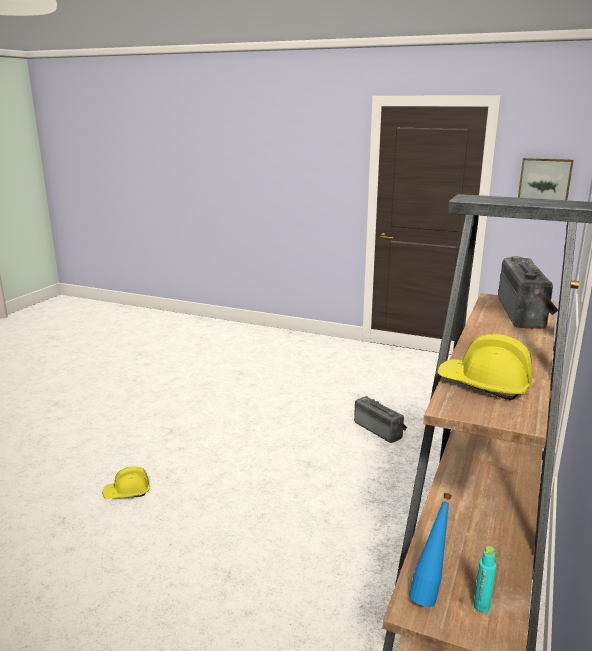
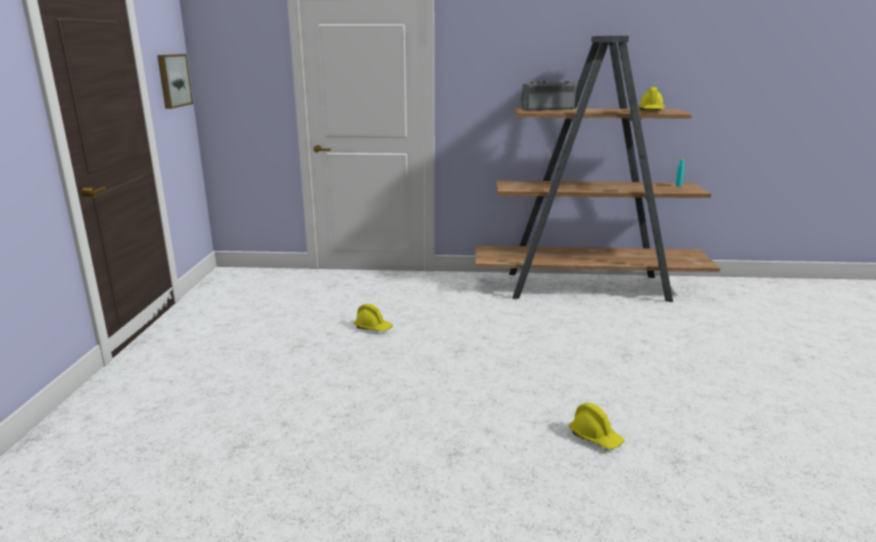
camera: 110 degrees left, 0 degrees up
(380, 429) = (373, 327): radio -> yellow hard hat
(428, 593) = (686, 190): blue bottle -> none

